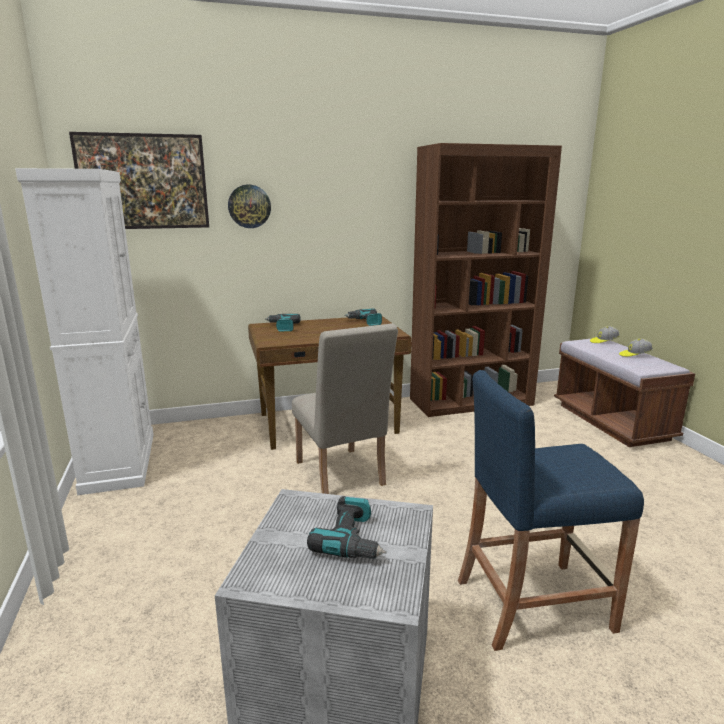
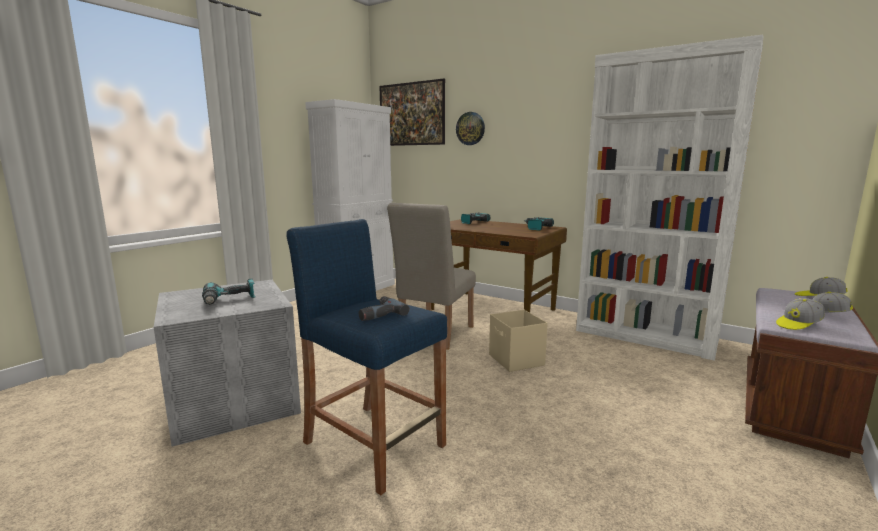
camera: 50 degrees right, 5 degrees down
(450, 465) = (516, 360): none -> beige storage box
(471, 402) = (645, 336): brown bookcase -> white bookcase
(576, 467) = (378, 314): none -> power drill
(645, 366) = (798, 324): none -> cap

